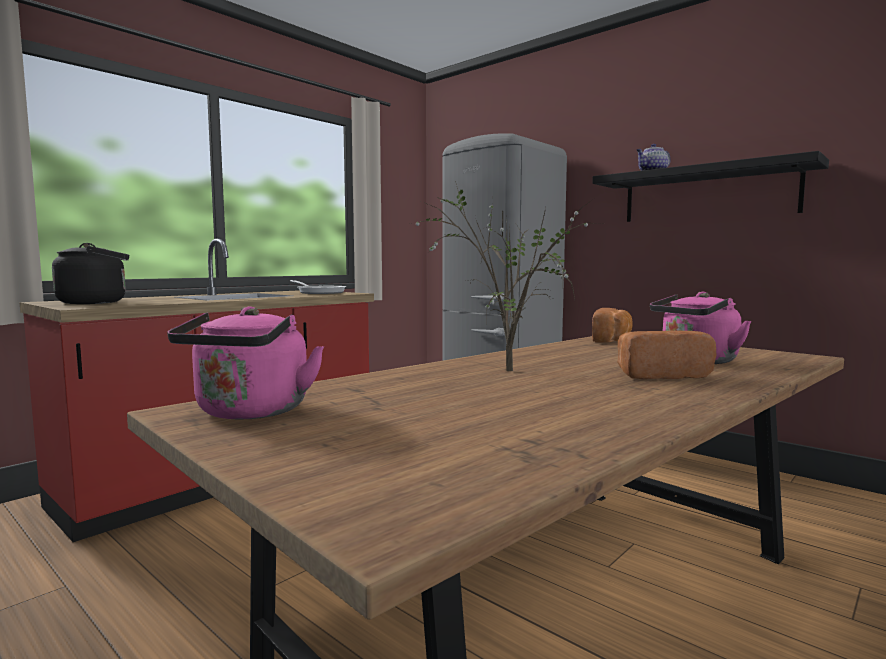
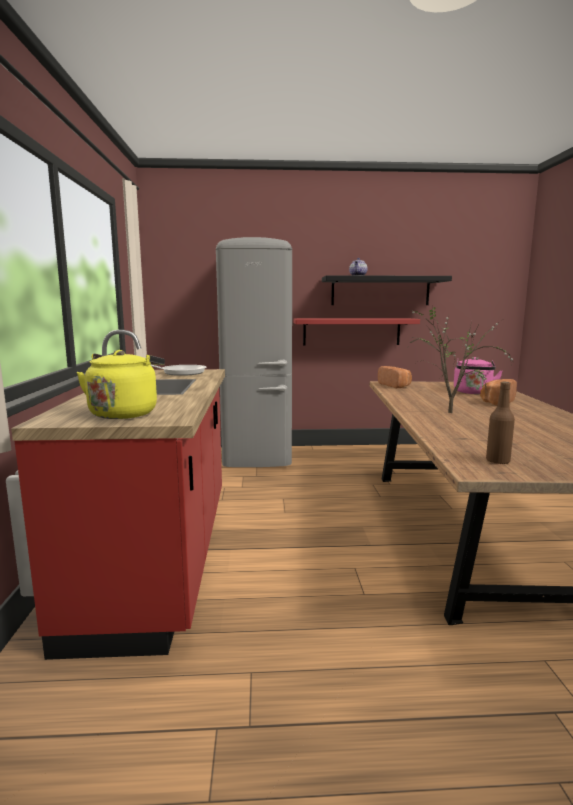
camera: 45 degrees left, 5 degrees up
(97, 302) = (125, 413): black kettle -> yellow kettle
(250, 413) = (497, 461): pink kettle -> brown bottle
(658, 261) = (351, 331): none -> red shelf

